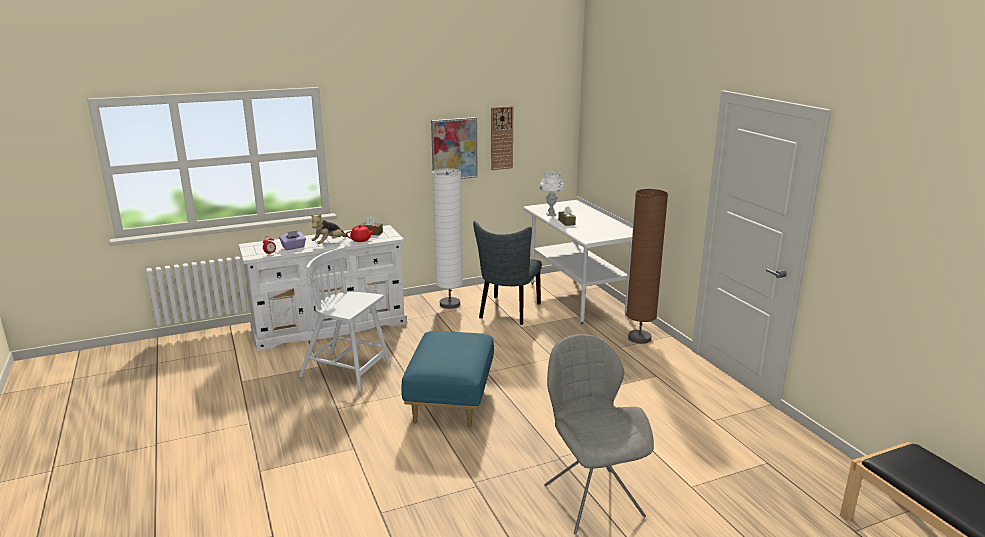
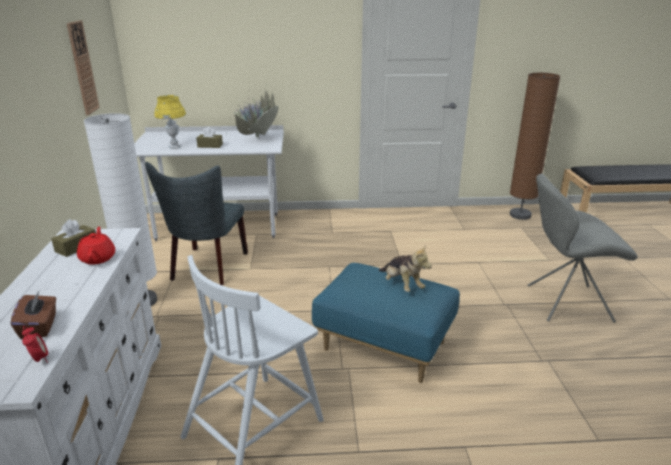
camera: 70 degrees left, 5 degrees up
(293, 247) = (40, 327): purple tissue box -> brown tissue box
(329, 243) = (71, 288): plush toy -> plush toy (402, 285)
(454, 149) = (55, 92): picture -> none
(508, 312) = (207, 268): grey chair -> grey chair turned 60 degrees clockwise
(551, 214) = (174, 147): white table lamp -> yellow table lamp
(601, 232) = (257, 140): none -> potted plant
(639, 338) = (323, 221): brown floor lamp -> brown floor lamp (520, 215)

